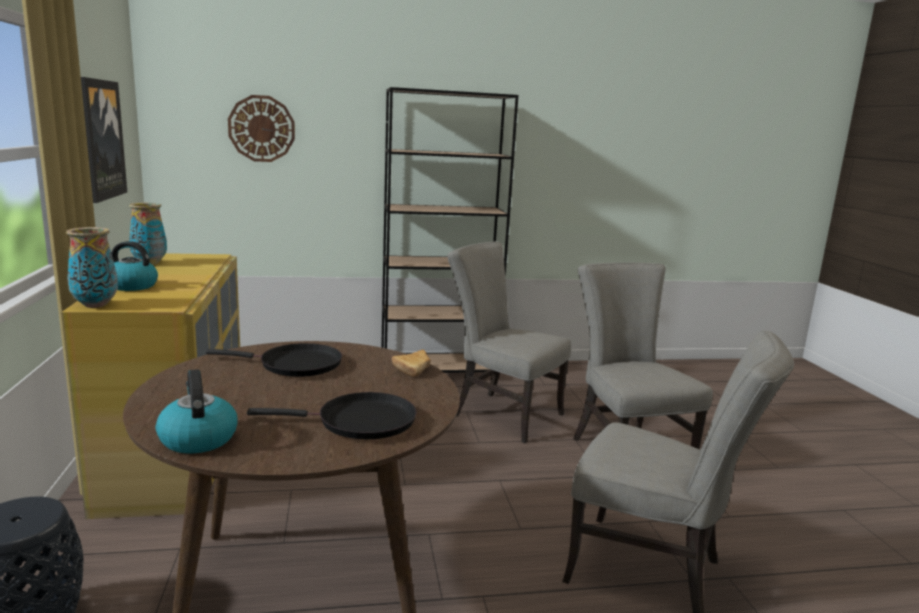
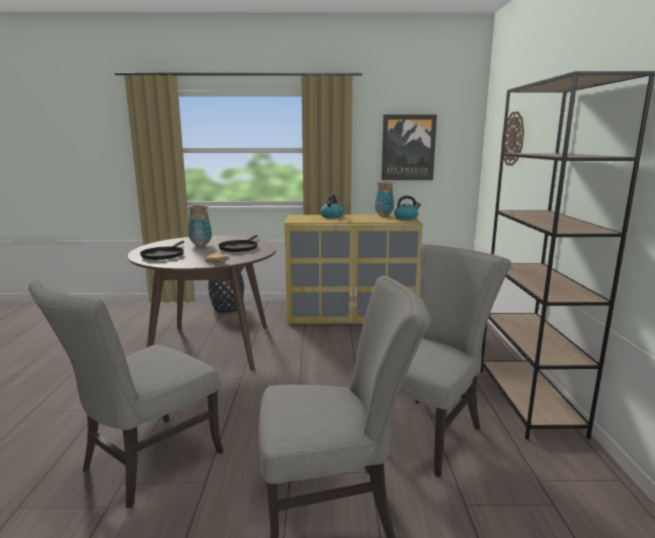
camera: 100 degrees right, 0 degrees up
(96, 305) = (297, 216): vase -> vase (201, 245)
(197, 438) = (173, 241): kettle -> kettle (406, 218)

